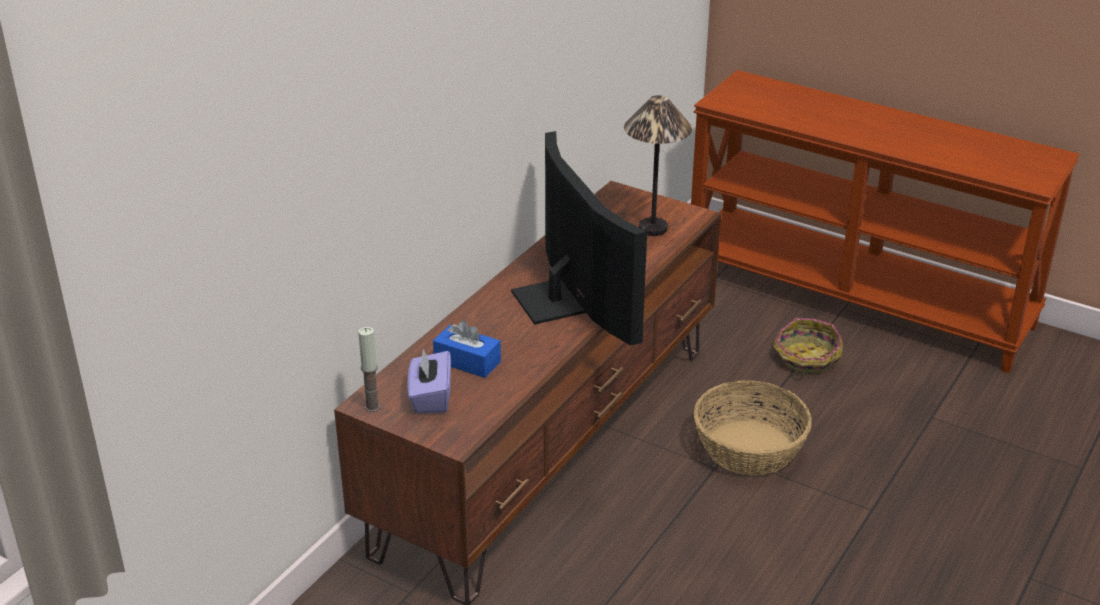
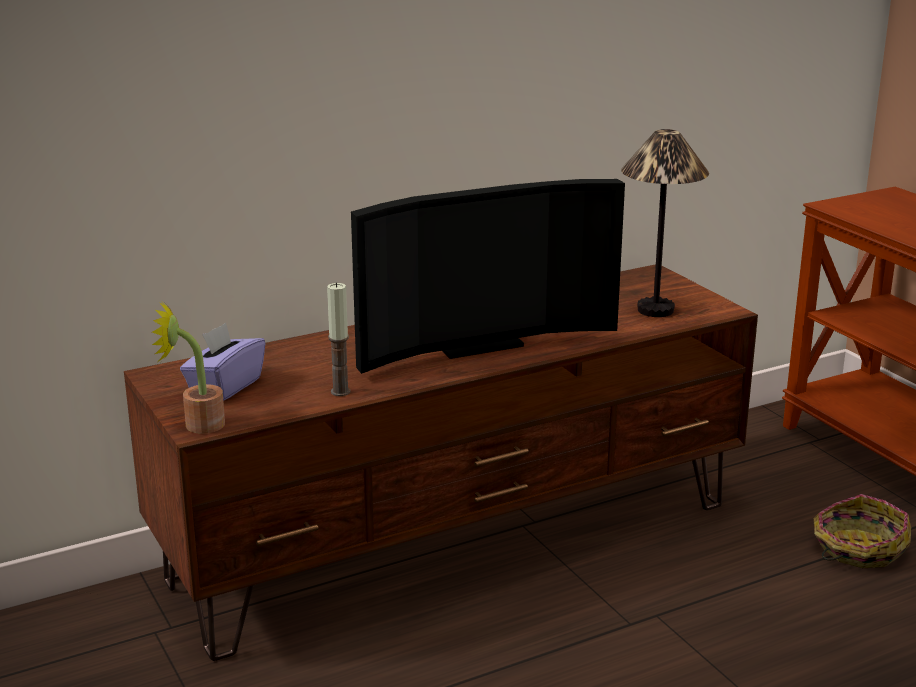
camera: 30 degrees right, 10 degrees down
(372, 407) = (159, 378): candle -> candle (340, 392)
(451, 438) = (196, 424): none -> potted plant
(467, 361) = (303, 368): blue tissue box -> none
(564, 299) = (476, 344): television -> television turned 60 degrees clockwise
(749, 447) = (694, 616): basket -> none

